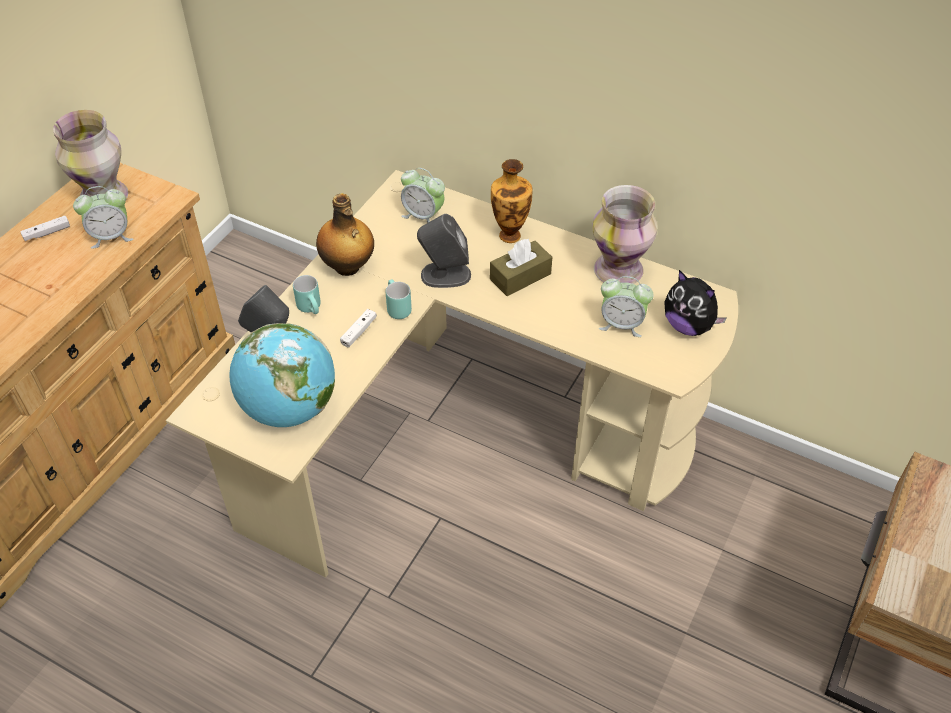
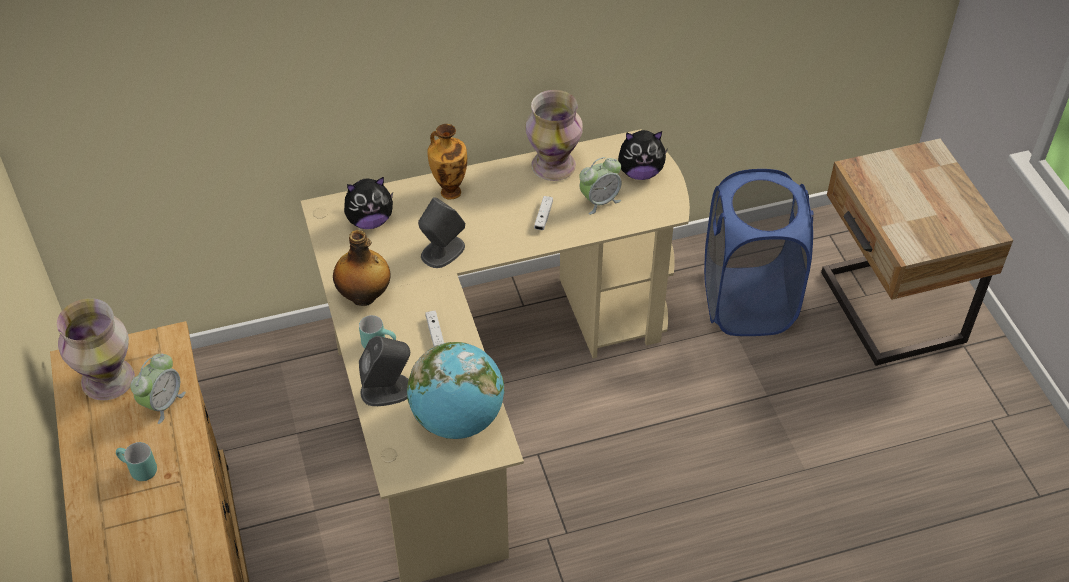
camera: 45 degrees left, 0 degrees up
(47, 233) = (100, 441): white game controller -> white game controller (543, 217)
(395, 308) = (439, 299): turquoise mug -> turquoise mug (137, 471)
(423, 216) = (370, 221): alarm clock -> plush toy
(520, 276) = (495, 216): brown tissue box -> none
(762, 538) = (747, 302): none -> blue laundry basket

